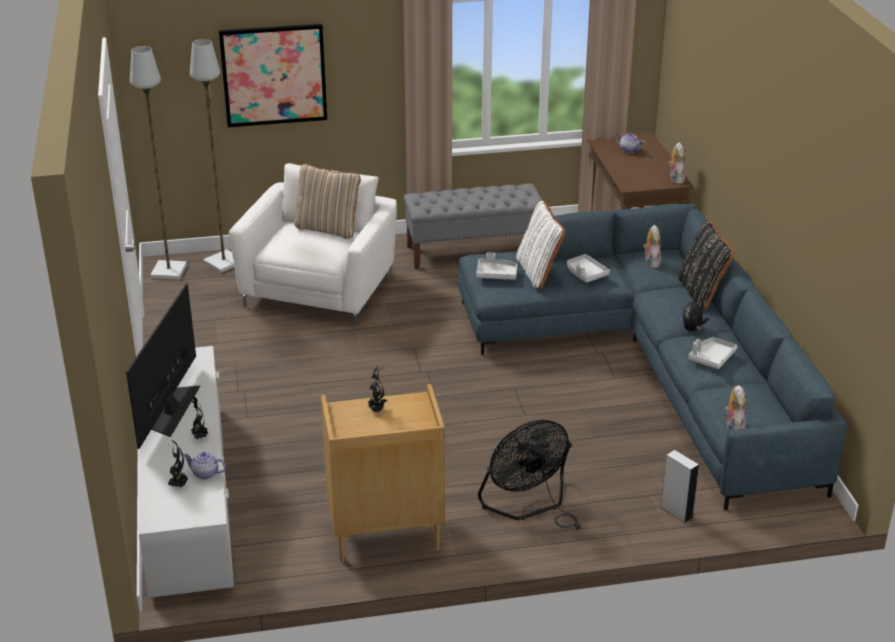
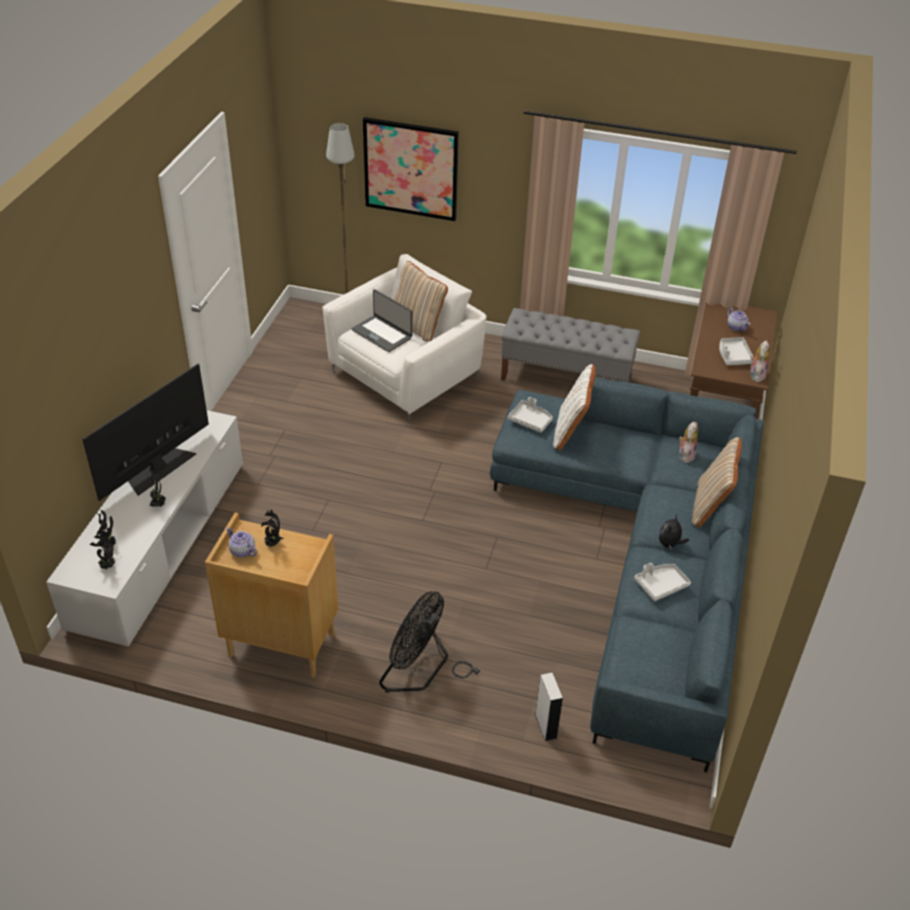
camera: 25 degrees right, 10 degrees up
(168, 271) = (299, 317): grey floor lamp -> none
(193, 502) = (107, 567): none -> potted plant
(205, 473) = (136, 542): teapot -> teapot (242, 551)
(299, 243) = (382, 333): none -> laptop
(535, 505) = (426, 666): black fan -> black fan turned 60 degrees counterclockwise
(585, 274) = (613, 447): grey tray -> grey tray (733, 356)
(701, 293) = (710, 506): black pillow -> beige pillow
(733, 427) = (622, 671): plush toy -> none

